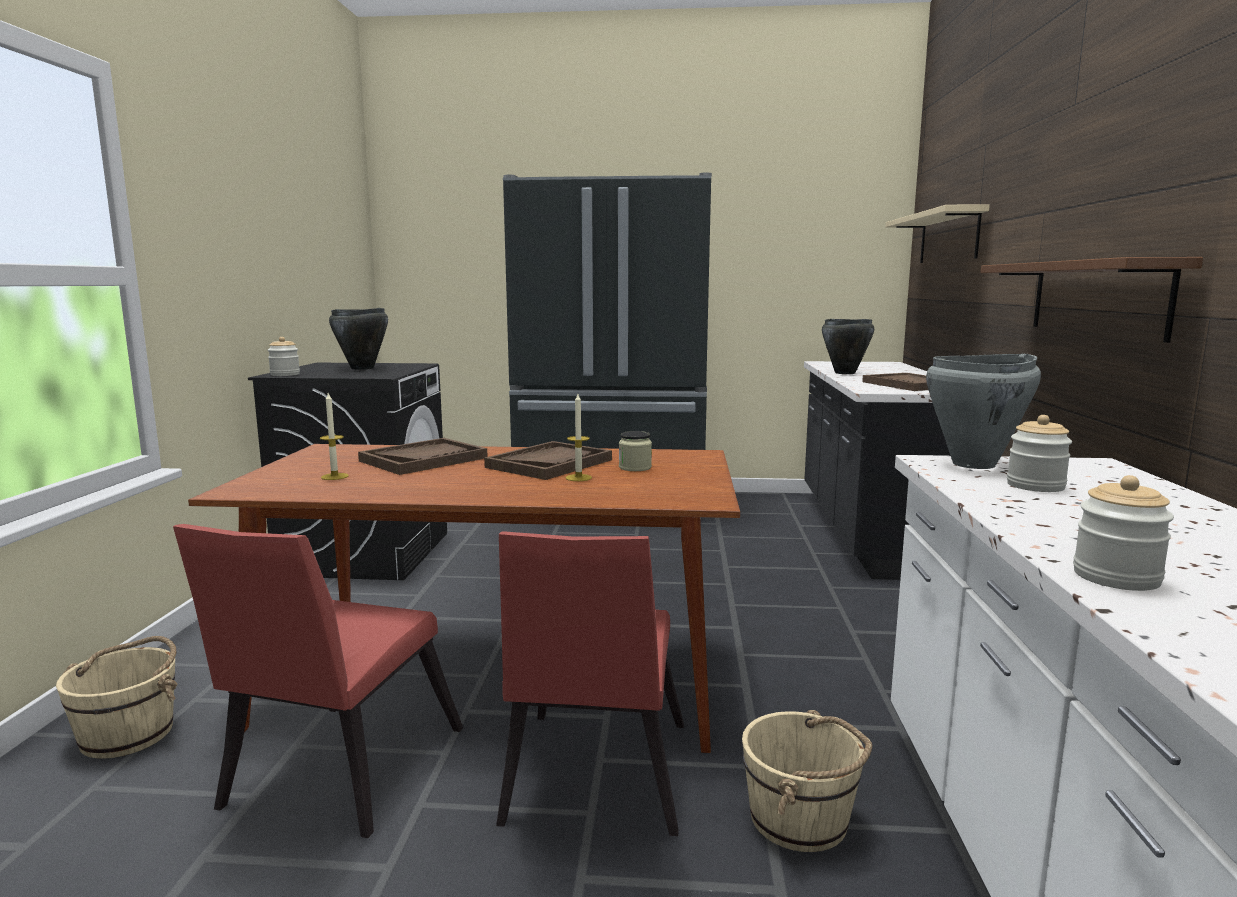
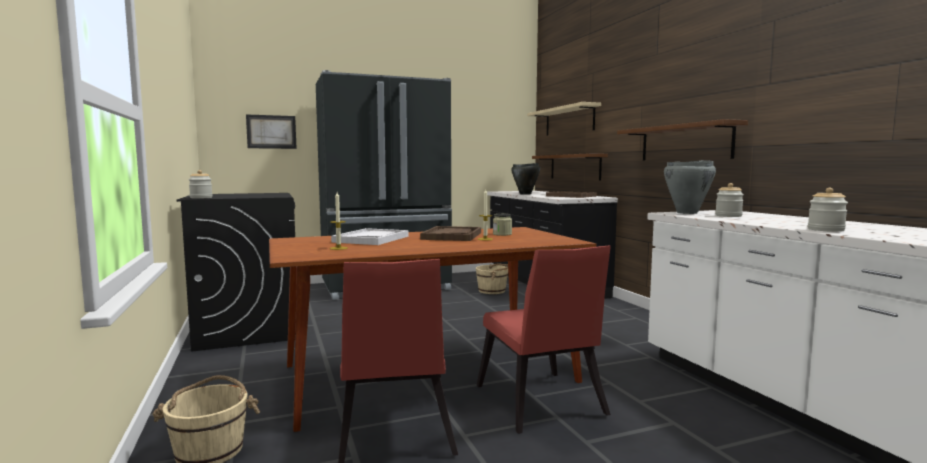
camera: 25 degrees left, 5 degrees down
(362, 368) = (246, 195): black cooking pot -> none
(424, 459) = (371, 239): brown tray -> white tray
(467, 266) = (271, 132): none -> picture
(800, 819) = (651, 397): beige bucket -> beige bucket (492, 291)
(948, 326) = (575, 167): none -> brown shelf

